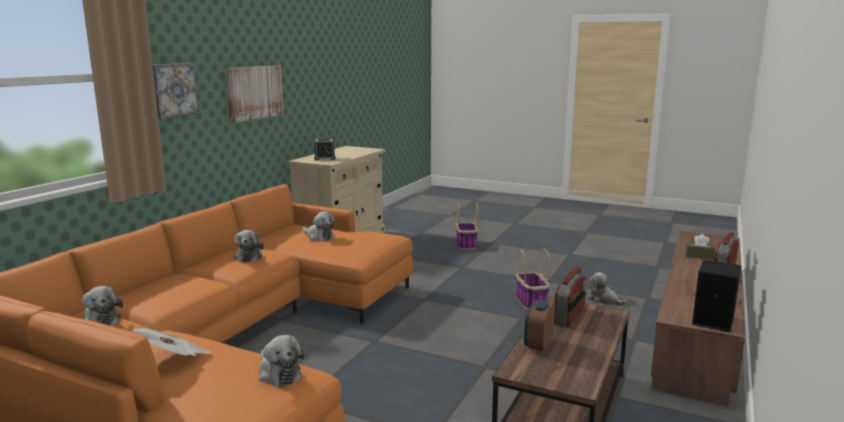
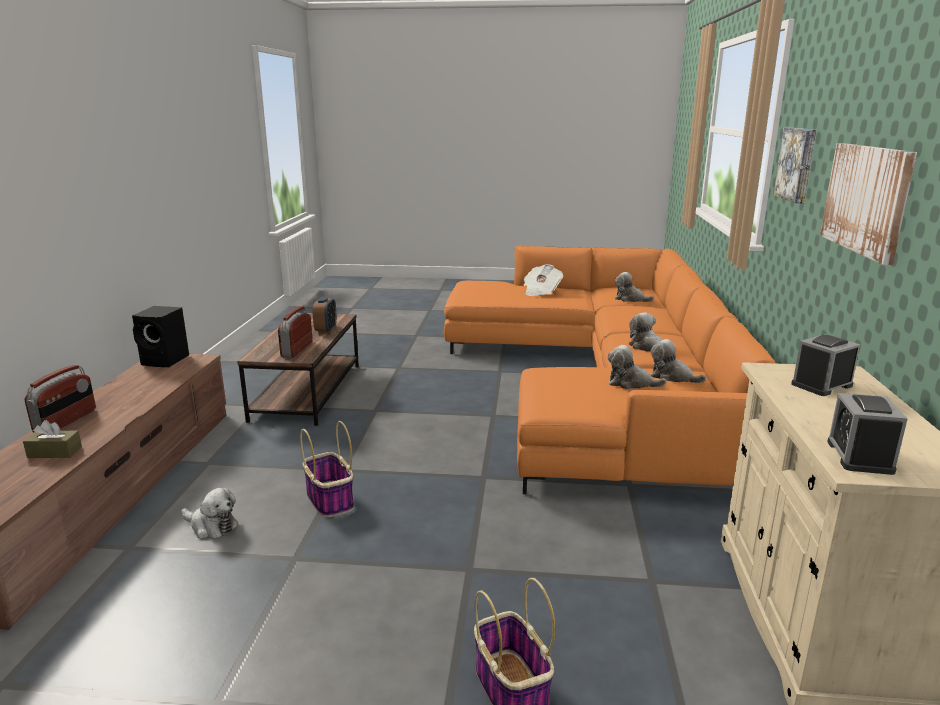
camera: 160 degrees right, 5 degrees up
(278, 374) = (476, 295): plush toy -> plush toy (672, 377)
(366, 150) = (859, 456): none -> alarm clock

